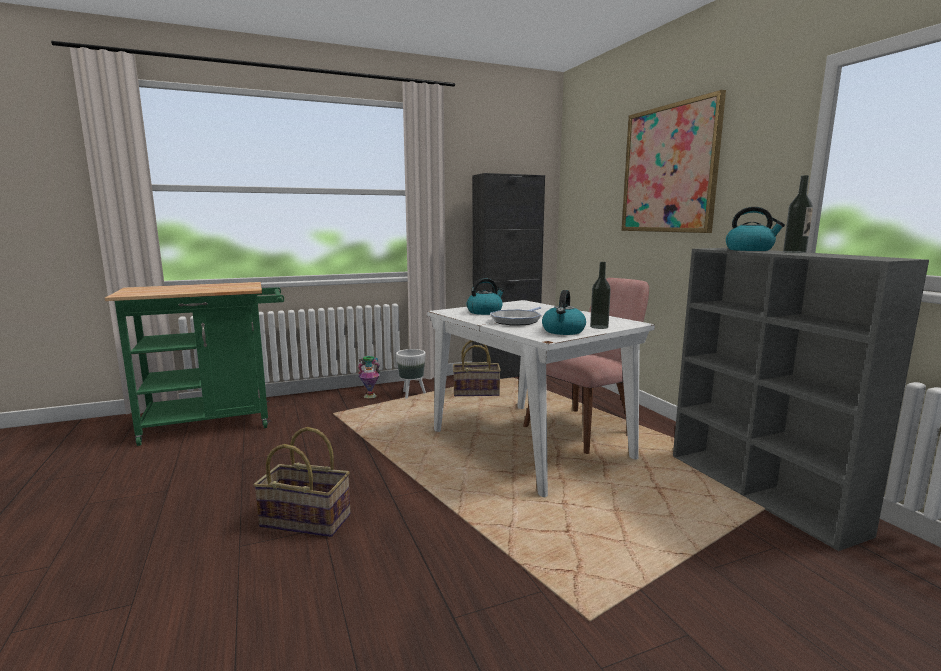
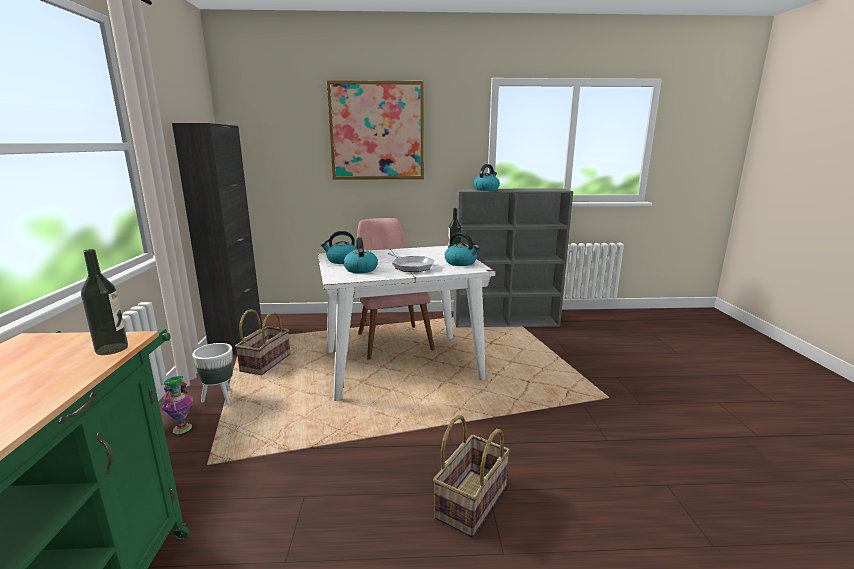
camera: 70 degrees left, 5 degrees up
(507, 306) = (342, 261): none -> kettle
(794, 252) = (510, 189): bottle -> bottle (112, 349)

